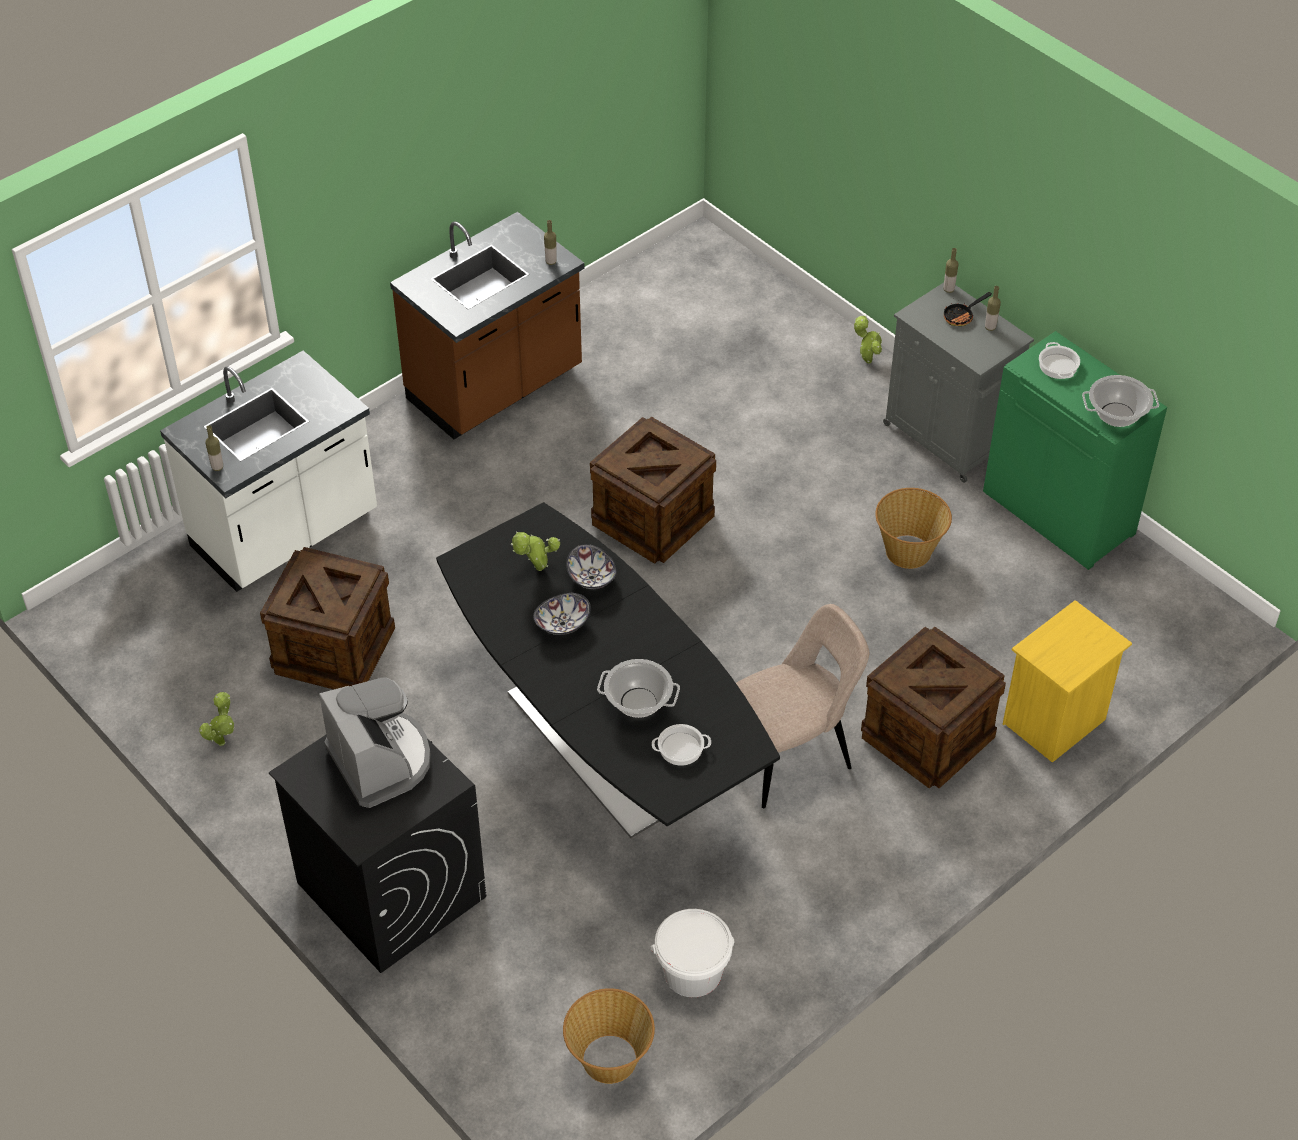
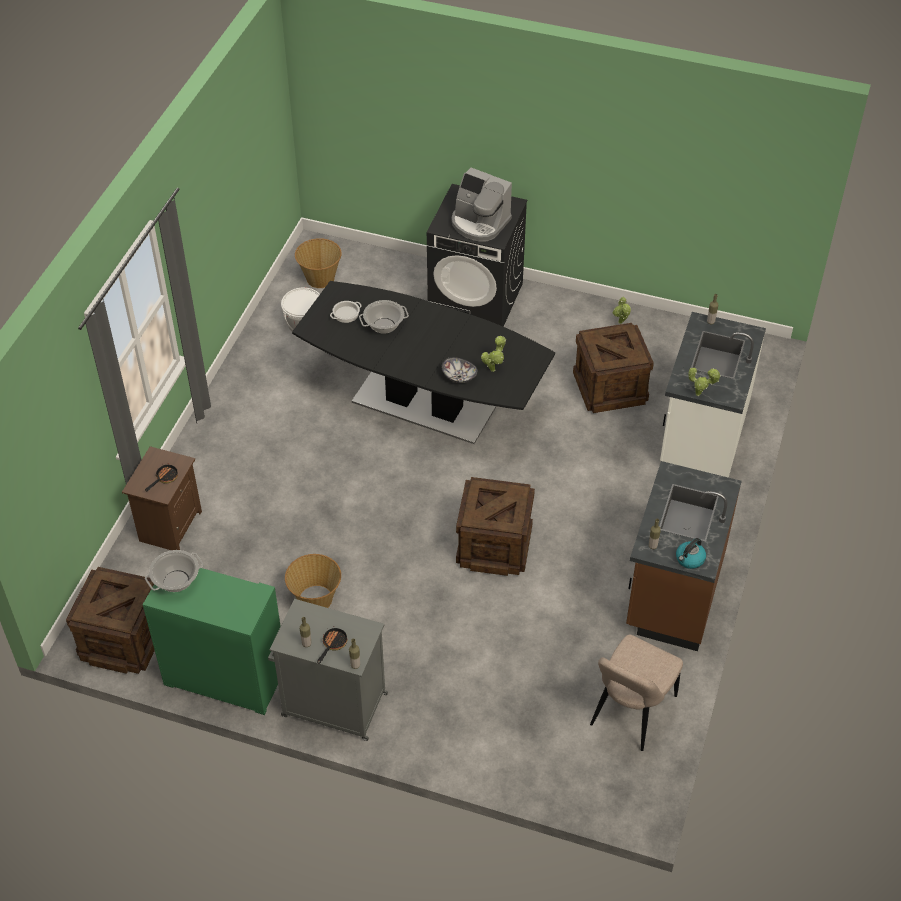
camera: 150 degrees right, 0 degrees up
(525, 236) = (689, 559): none -> kettle
(562, 623) = (455, 347): bowl -> none
(792, 757) = (315, 441): beige chair -> beige chair (630, 713)
(867, 360) = (432, 748): potted plant -> potted plant (700, 394)
(928, 735) = (243, 486): crate -> crate (123, 640)
(1056, 722) = (169, 526): yellow nightstand -> brown nightstand
(1057, 366) = (235, 604): cooking pot -> none
(1066, 636) = (164, 478): none -> frying pan

